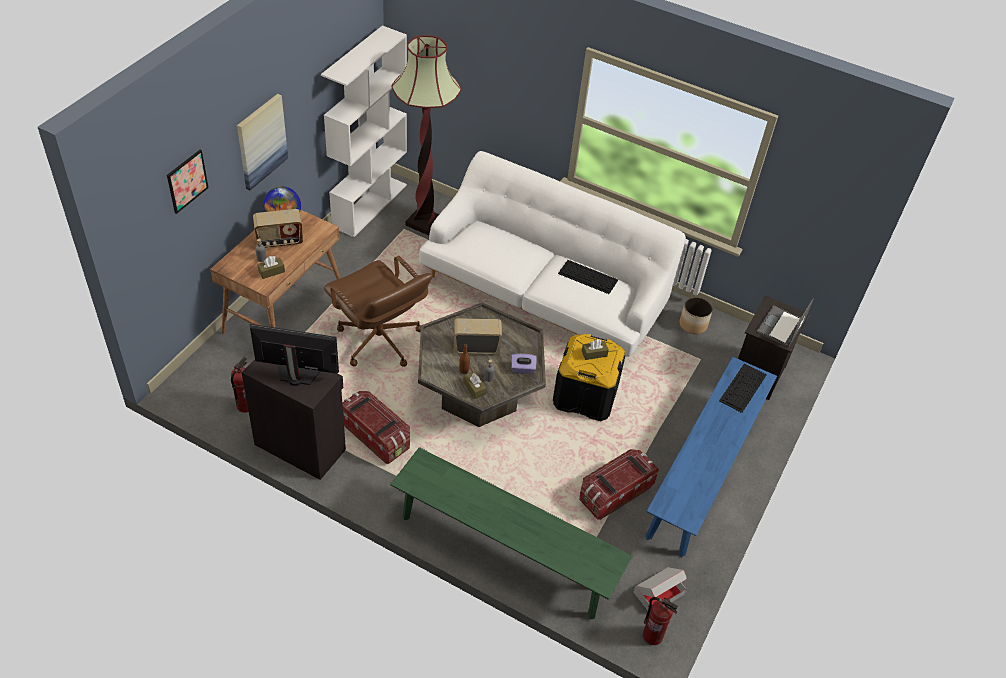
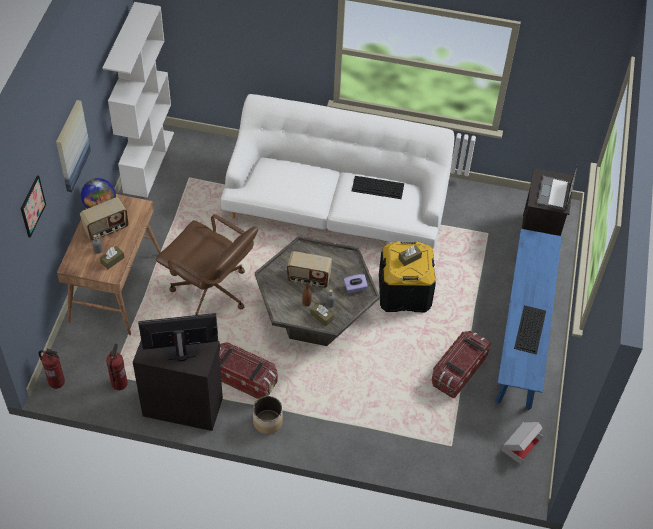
camera: 15 degrees left, 5 degrees up
(424, 222) = (204, 166): floor lamp -> none
(476, 347) = (308, 279): radio -> radio turned 150 degrees counterclockwise
(504, 551) = (388, 447): green bench -> none
(653, 635) = (528, 481): fire extinguisher -> fire extinguisher (57, 381)
(693, 325) = (471, 203): planter -> planter (268, 422)
(743, 388) = (538, 255): keyboard -> keyboard (530, 330)

